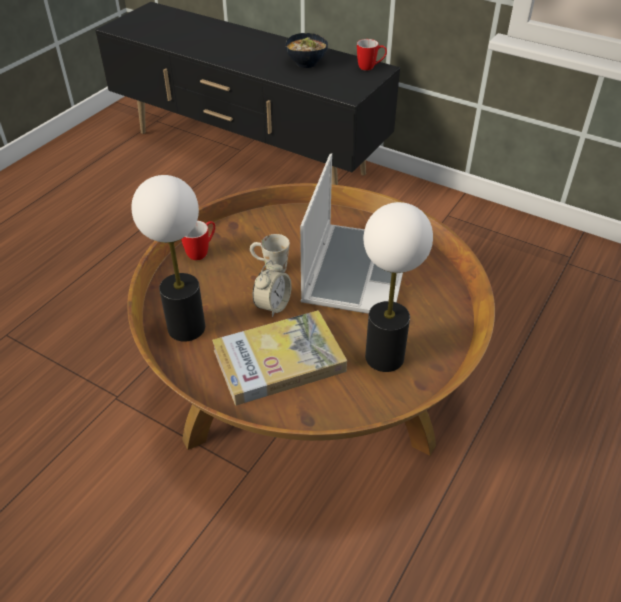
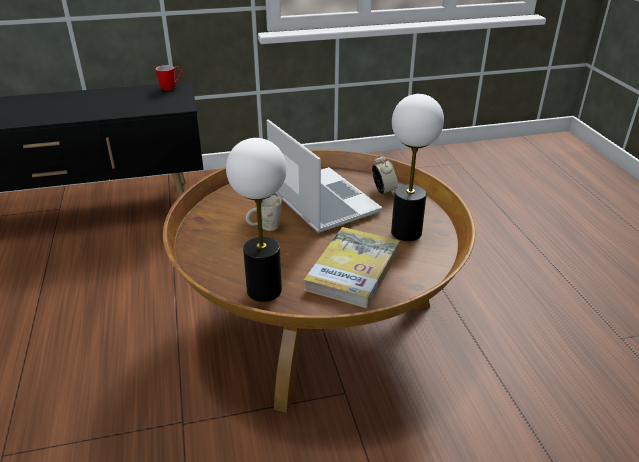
camera: 45 degrees left, 10 degrees down
(202, 252) = (201, 244): mug -> none
(273, 306) = (301, 245): alarm clock -> alarm clock (383, 191)
(307, 63) = (118, 99): bowl -> none

